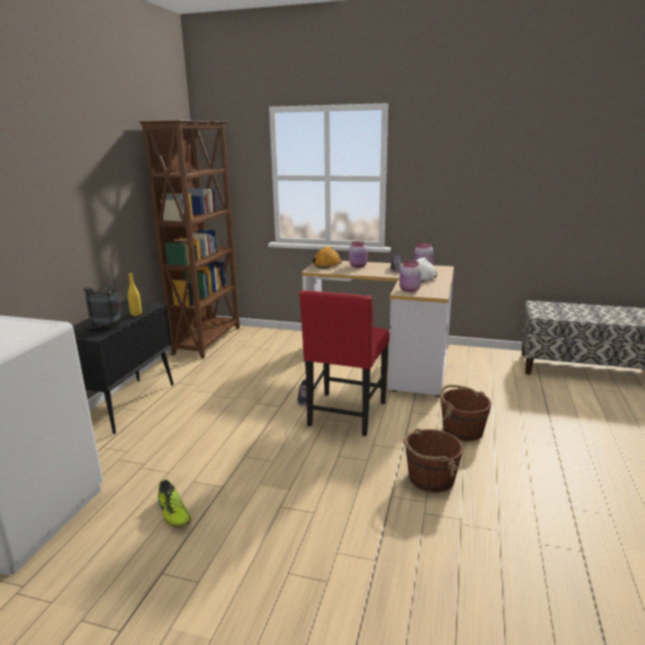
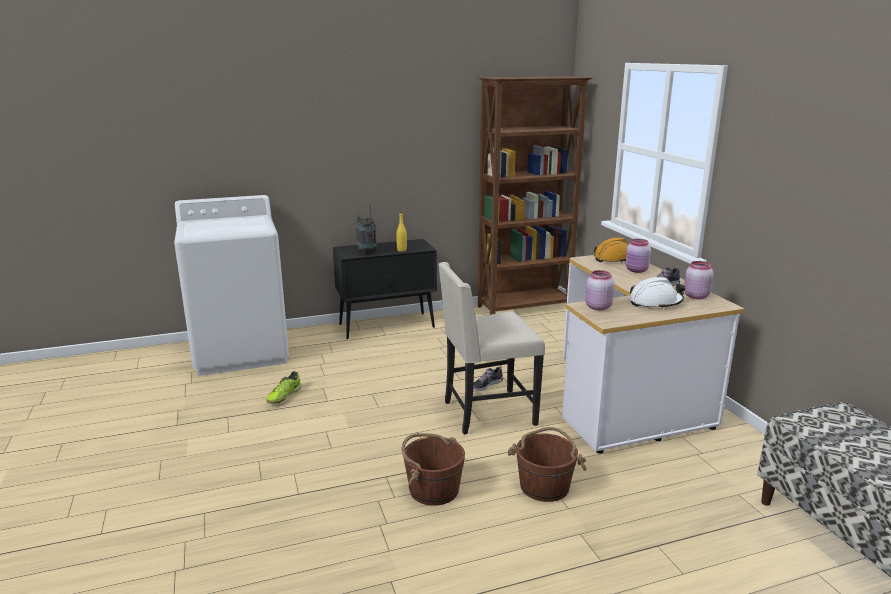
camera: 55 degrees right, 0 degrees up
(345, 415) = (487, 413): red chair -> beige chair

